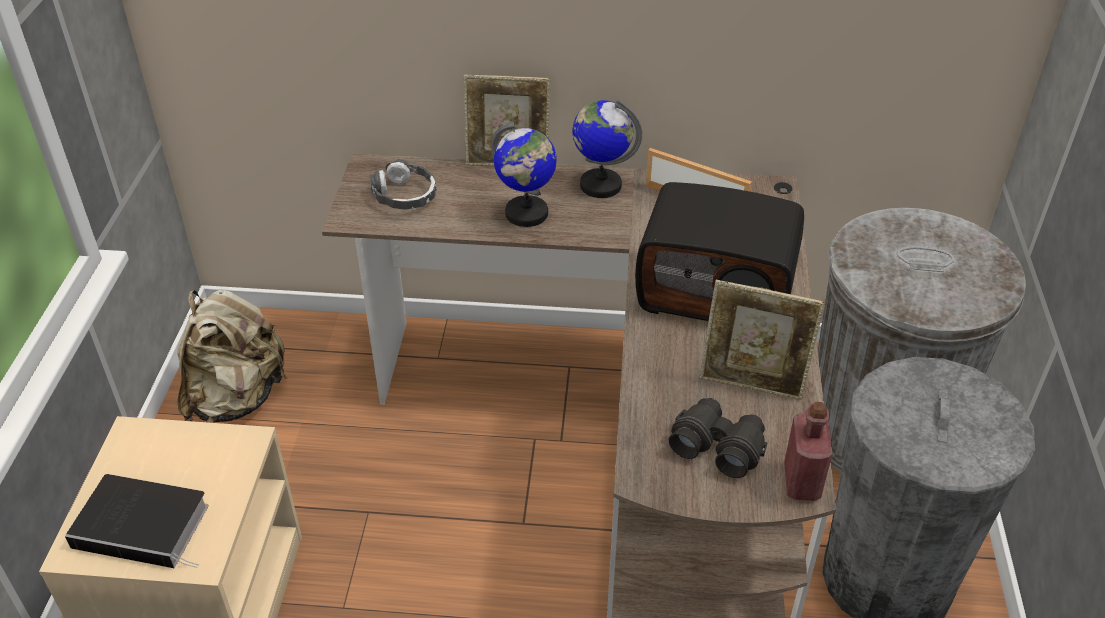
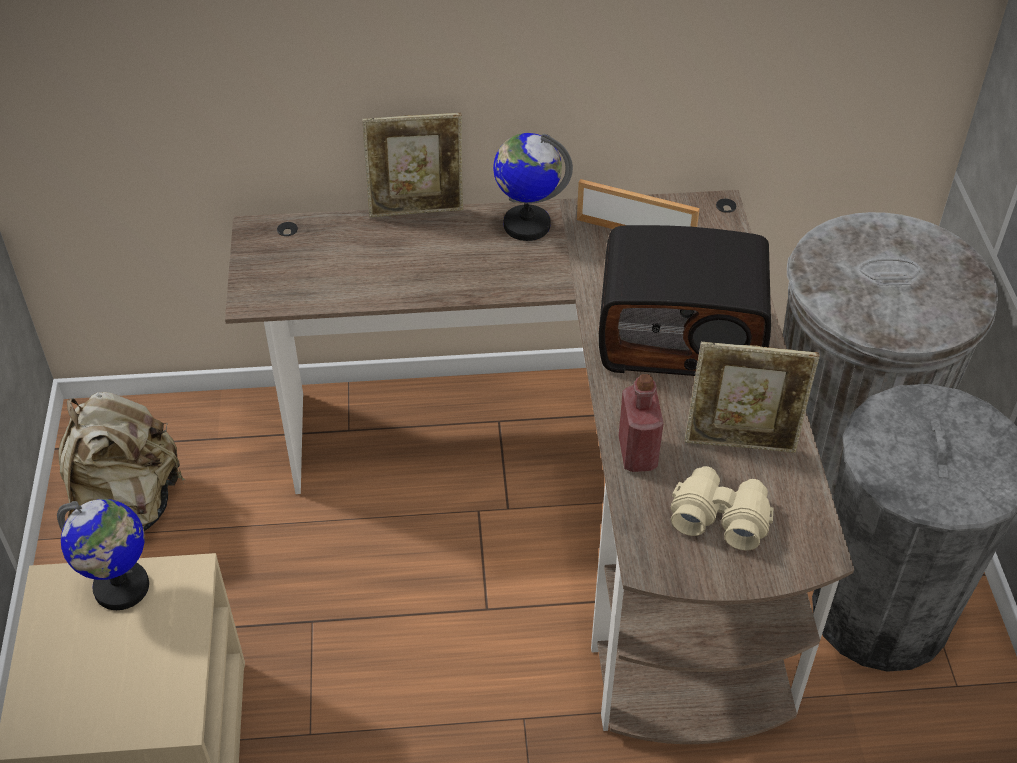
camera: 10 degrees left, 5 degrees up
(145, 526) = (100, 689): book -> none
(404, 195) = (309, 263): headphones -> none
(526, 214) = (452, 270): globe -> globe (121, 588)
(718, 445) = (720, 516): black binoculars -> beige binoculars
(801, 481) = (814, 544): red bottle -> red bottle (637, 453)

